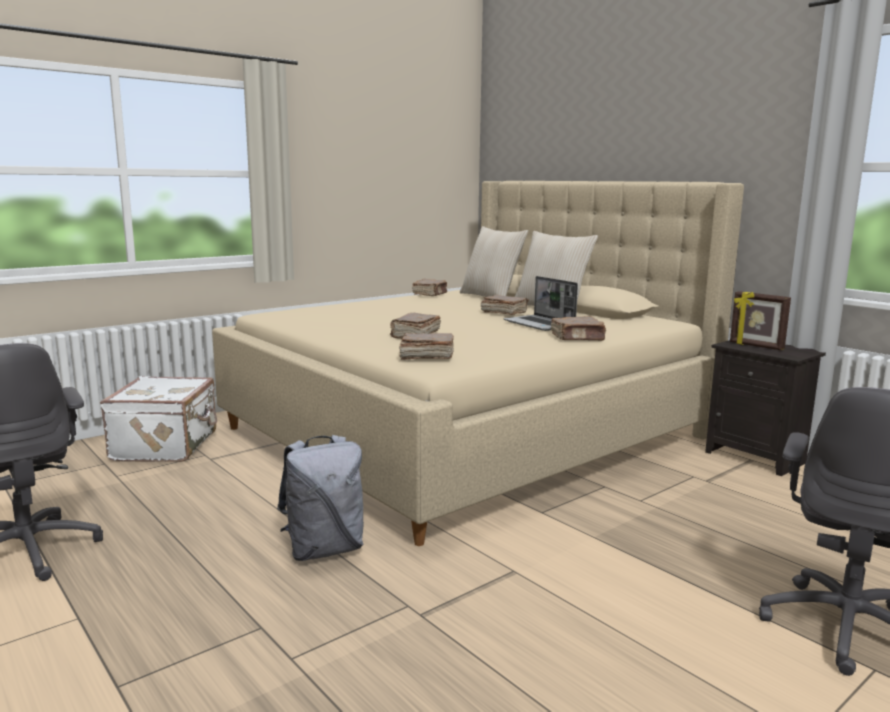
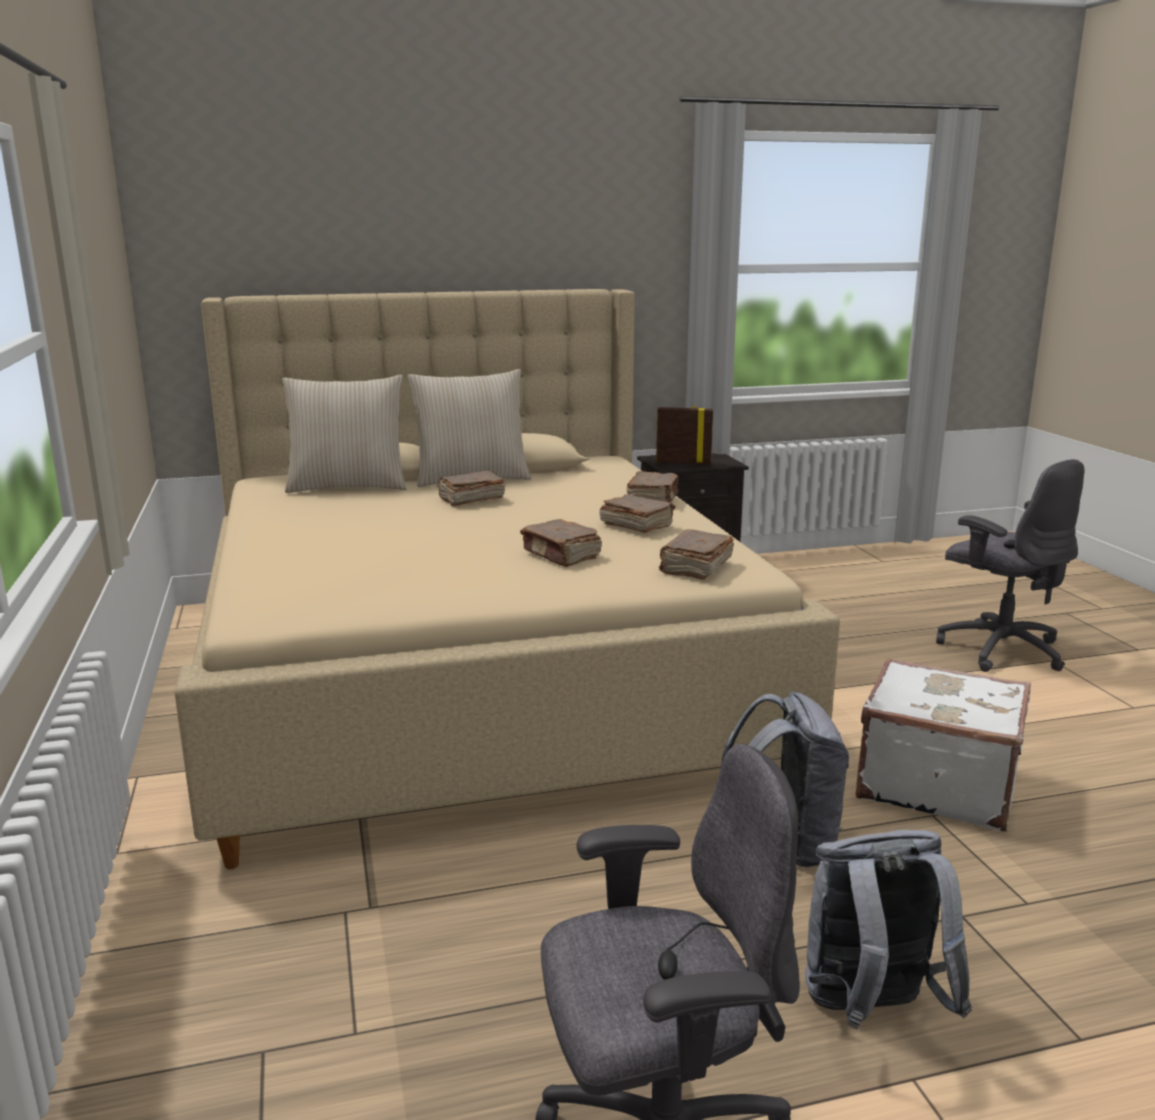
camera: 65 degrees left, 5 degrees up
(142, 598) = (871, 1011): none -> grey backpack
(167, 446) = (244, 955): white suitcase -> white suitcase (936, 784)
(430, 294) = (263, 507): brown book -> brown book (636, 526)
(540, 324) = (563, 498): laptop -> none
(756, 346) = (683, 463): picture frame -> picture frame turned 150 degrees counterclockwise

